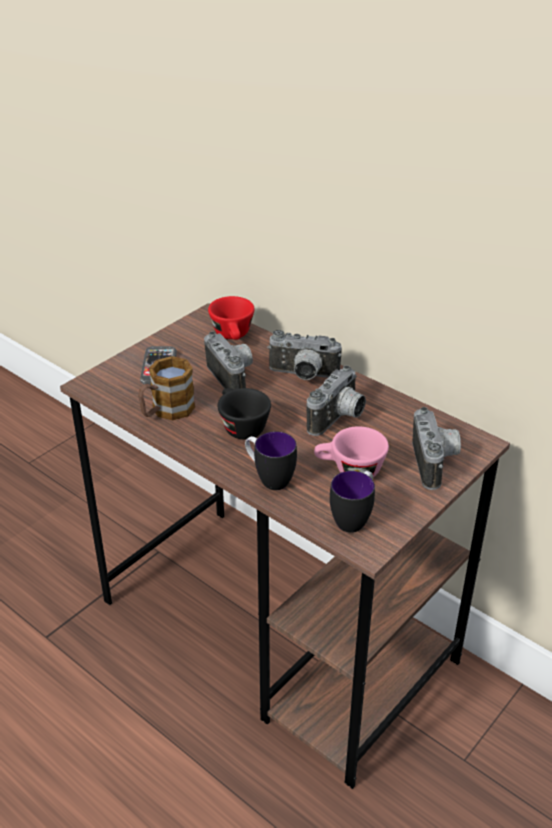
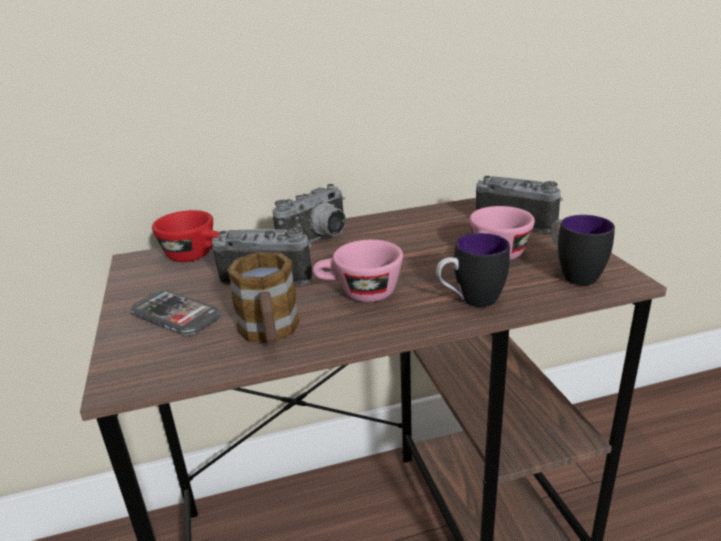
camera: 55 degrees left, 10 degrees down
(240, 426) = (359, 293): black cup -> pink cup
(339, 419) = (410, 242): camera -> none

